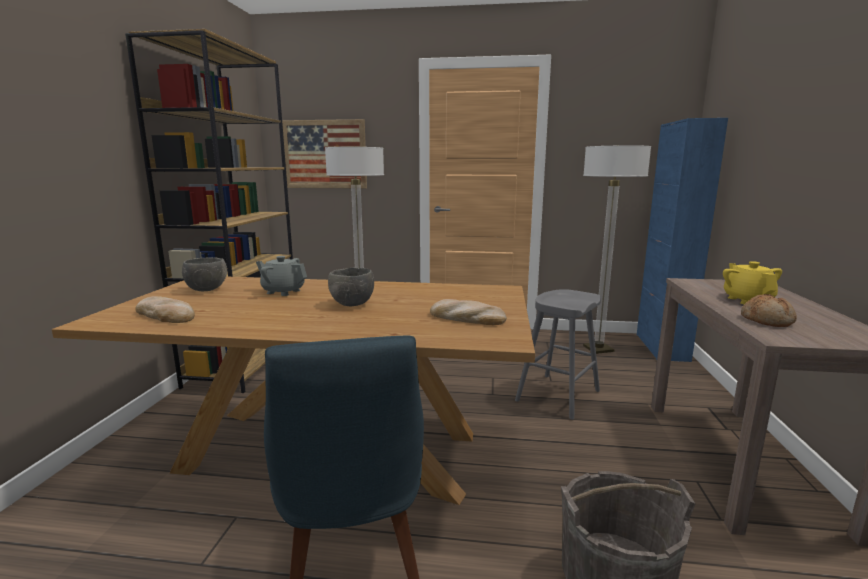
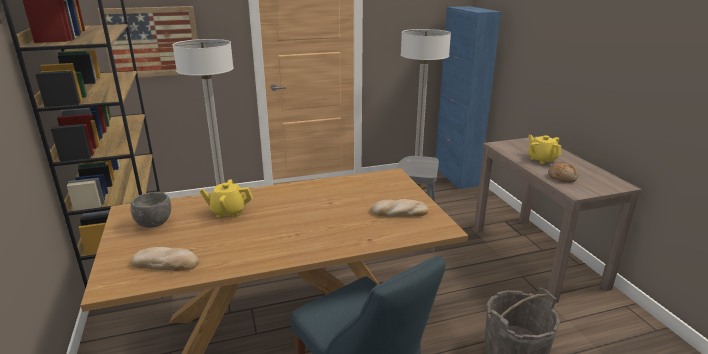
camera: 25 degrees left, 10 degrees up
(283, 291) = (228, 212): grey teapot -> yellow teapot
(351, 304) = (304, 215): grey bowl -> none

